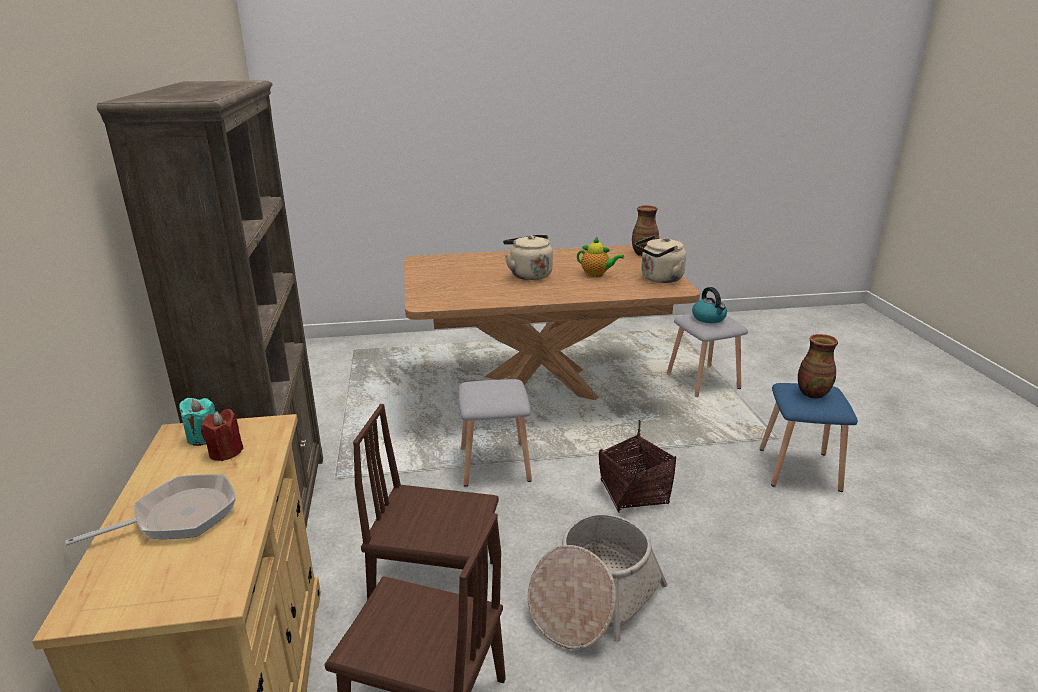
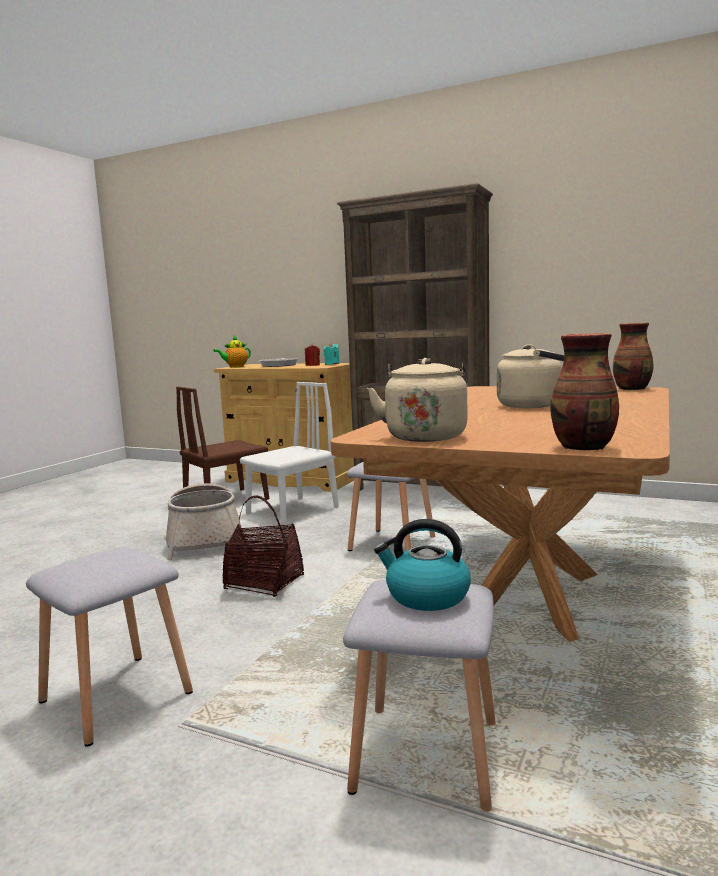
camera: 125 degrees right, 15 degrees down
(435, 586) = (292, 510): brown chair -> white chair
(596, 274) = (493, 420): teapot -> teapot (235, 367)
(797, 469) = (117, 695): blue stool -> grey stool
(812, 393) = (105, 563): vase -> vase (632, 389)

